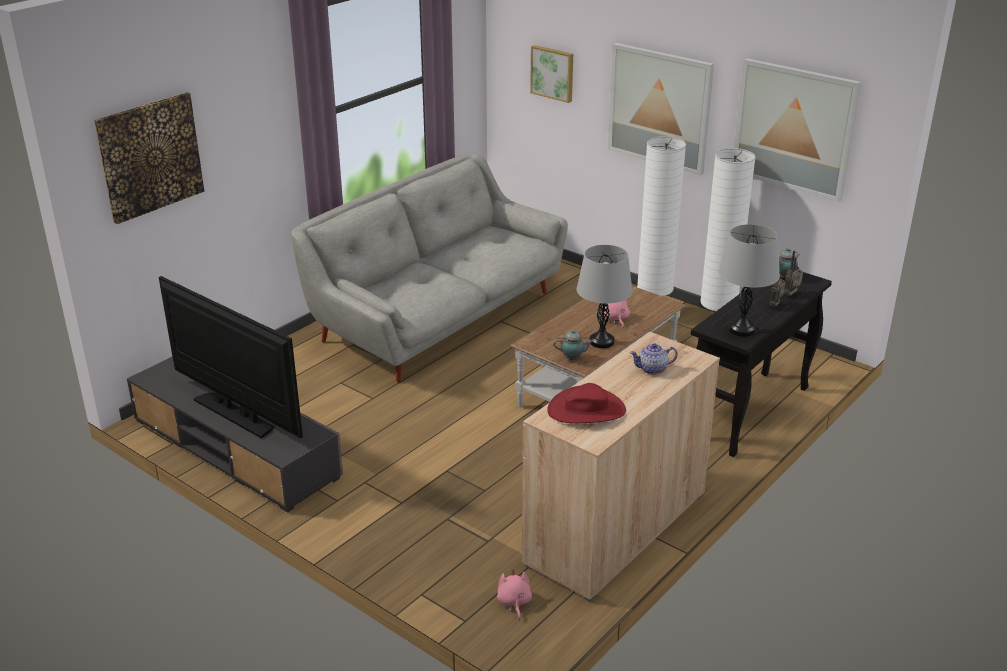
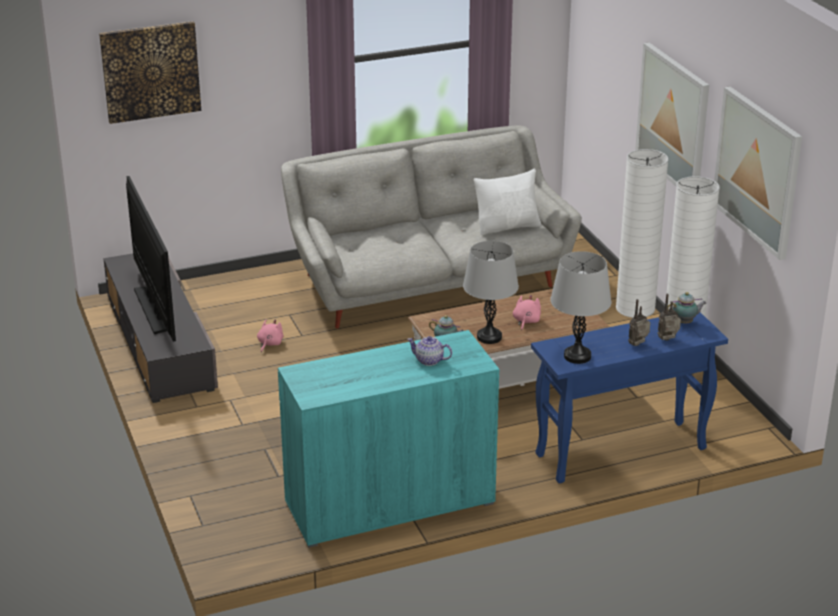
camera: 30 degrees right, 0 degrees up
(507, 245) = (507, 227): none -> white pillow
(514, 602) = (251, 526): pink plush toy -> pink plush toy (269, 344)
(553, 73) = (608, 60): picture -> none
(586, 410) = (335, 375): red hat -> none
(616, 528) = (389, 503): beige cabinet -> turquoise cabinet
(749, 413) = (619, 452): black console table -> blue console table

